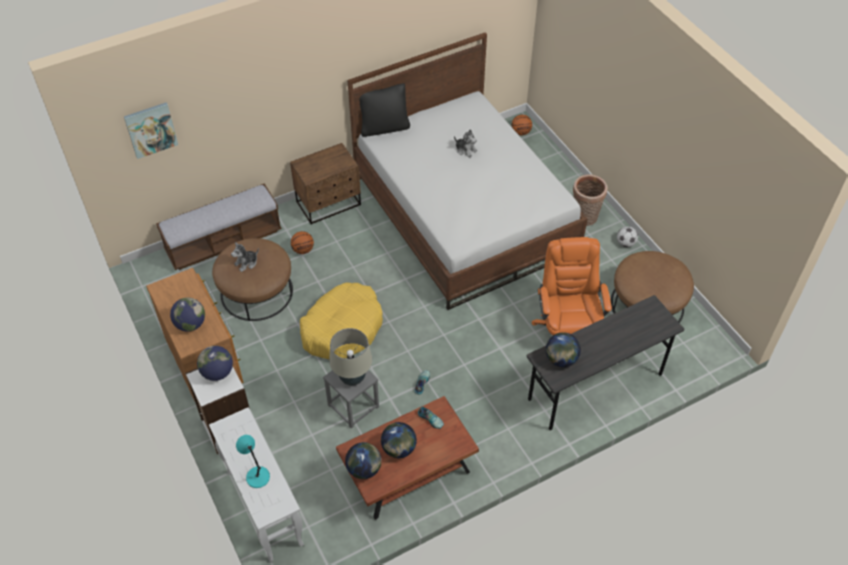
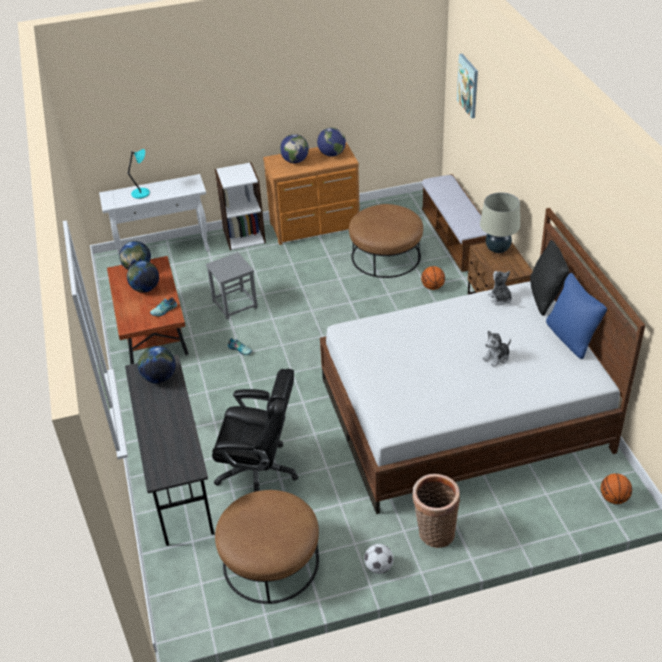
camera: 105 degrees right, 10 degrees down
(217, 373) = (243, 176): globe -> globe (332, 154)
(246, 263) = (386, 218): plush toy -> plush toy (500, 299)
(342, 328) = (324, 305): yellow dog bed -> none
(352, 378) = (228, 268): beige table lamp -> beige table lamp (497, 249)
(431, 112) = (571, 338): none -> blue pillow
(566, 331) = (259, 472): orange office chair -> black office chair

